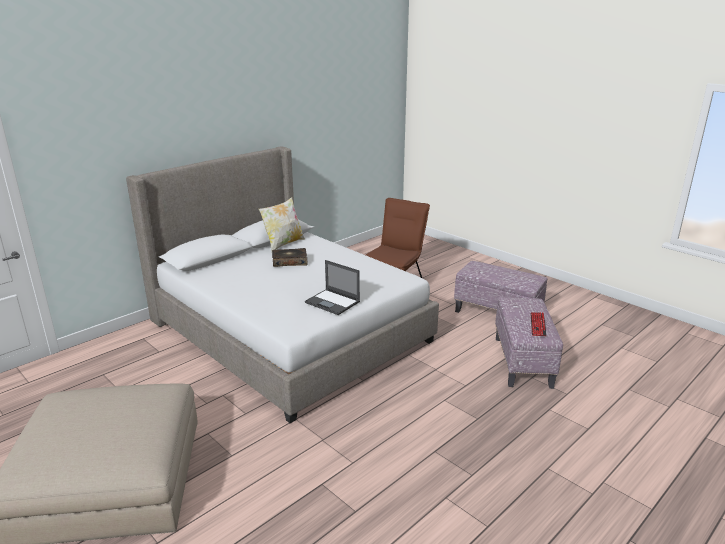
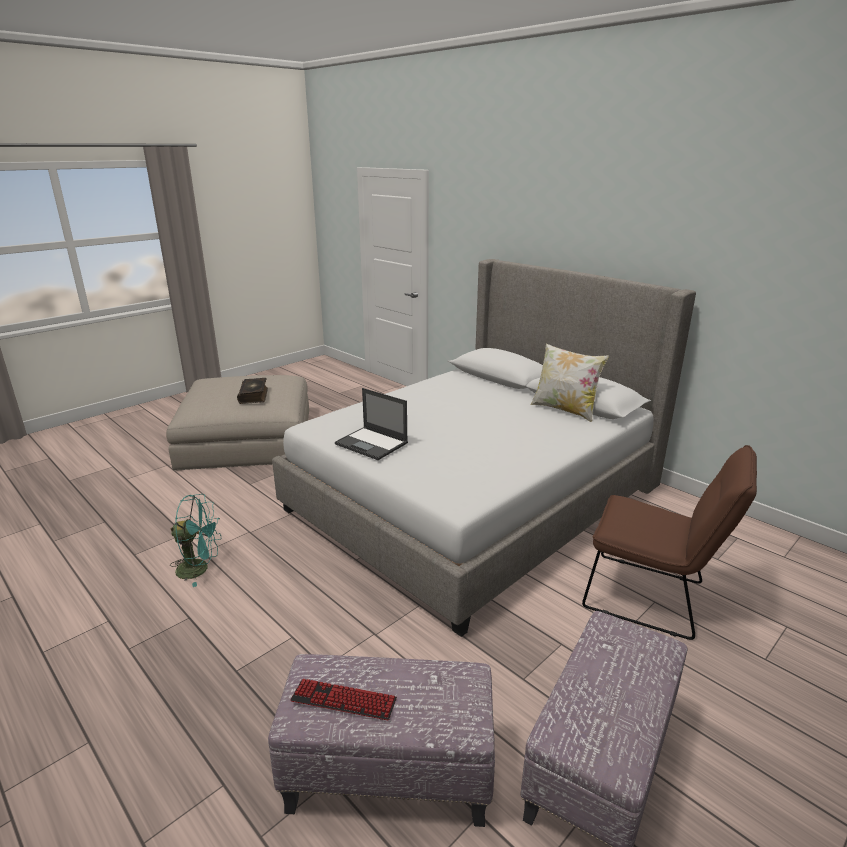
camera: 90 degrees right, 0 degrees up
(289, 262) = (500, 416): book -> book (254, 395)
(333, 302) = (372, 443): laptop -> laptop turned 90 degrees counterclockwise
(376, 459) = (200, 568): none -> turquoise fan

